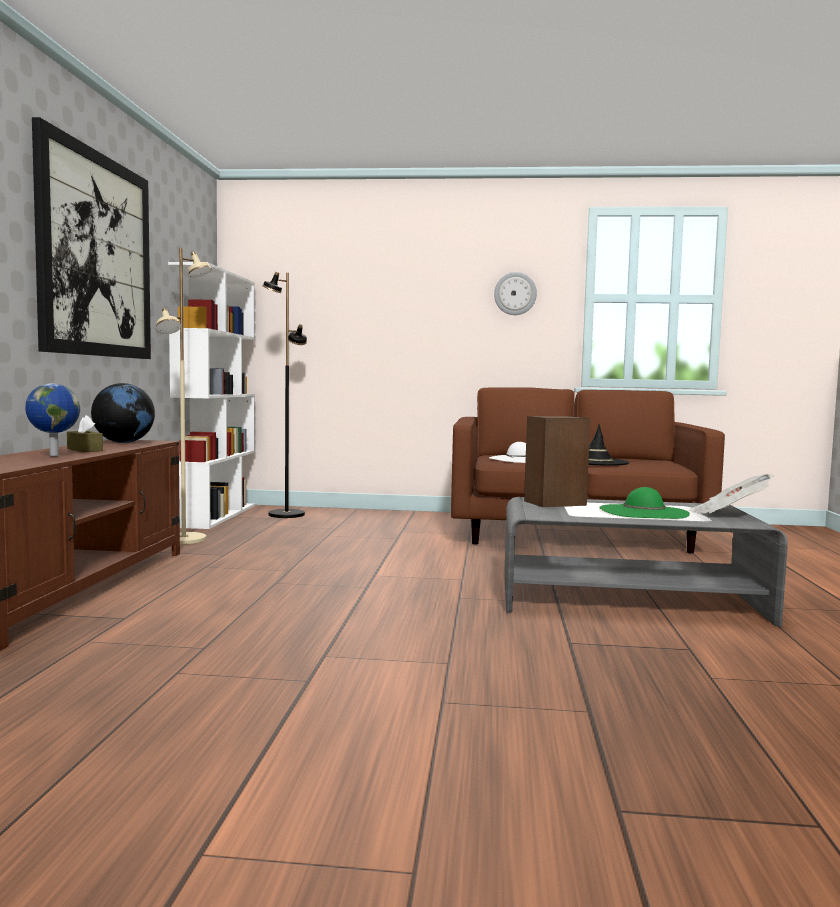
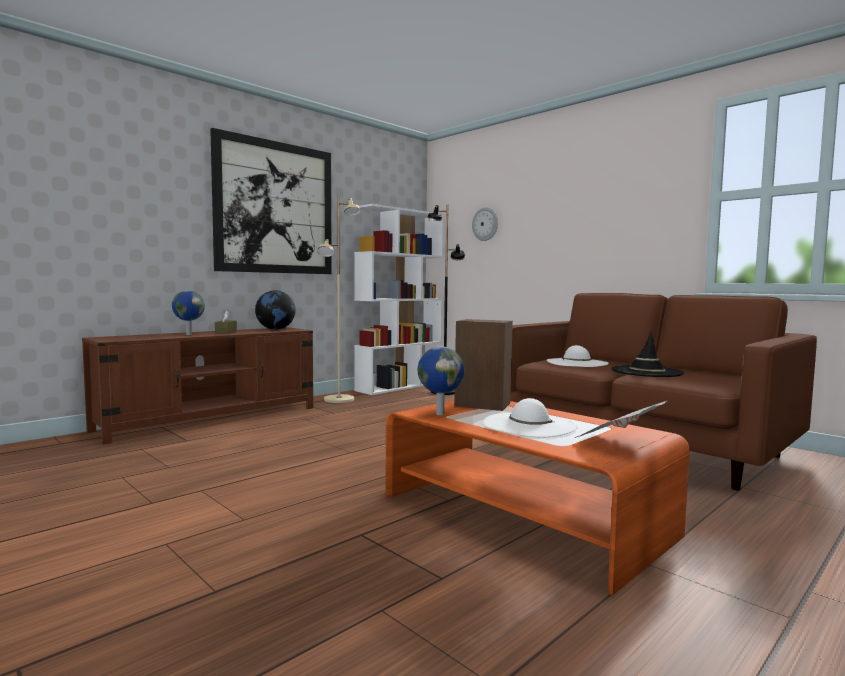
camera: 40 degrees right, 0 degrees up
(515, 293) = (638, 201): wall clock -> wall clock (485, 224)
(559, 514) = (439, 414): none -> globe
(628, 598) = (523, 514): grey coffee table -> orange coffee table
(643, 512) = (529, 425): green hat -> white hat

